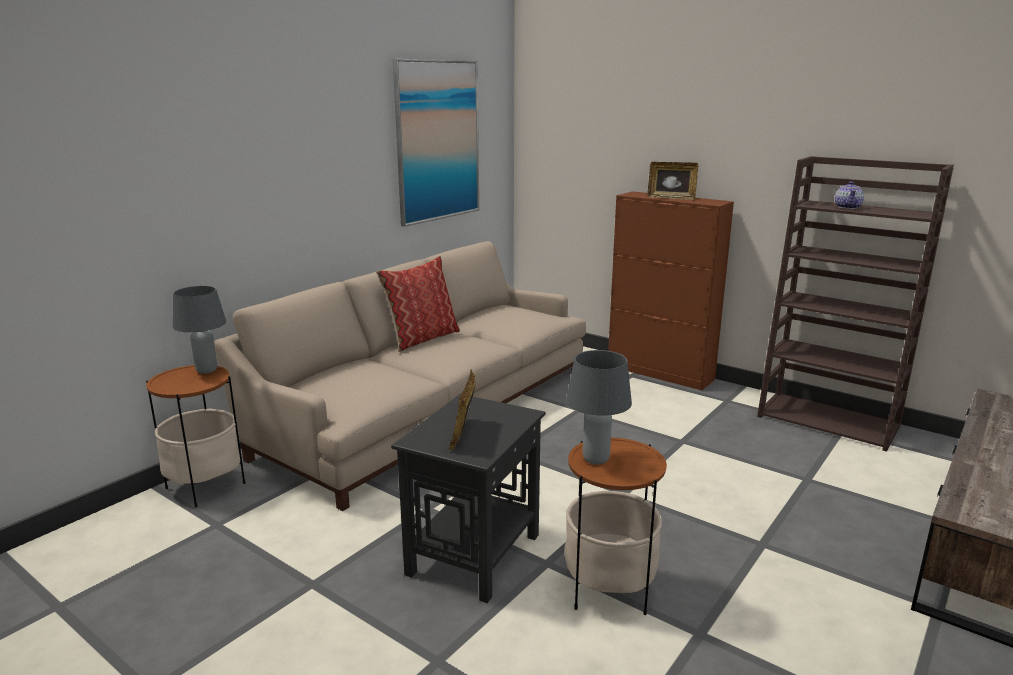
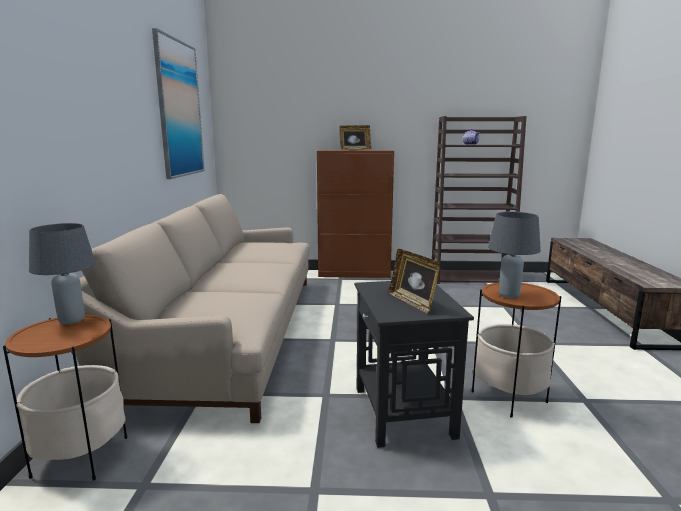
camera: 35 degrees left, 5 degrees down
(421, 338) = (219, 269): pillow -> none

